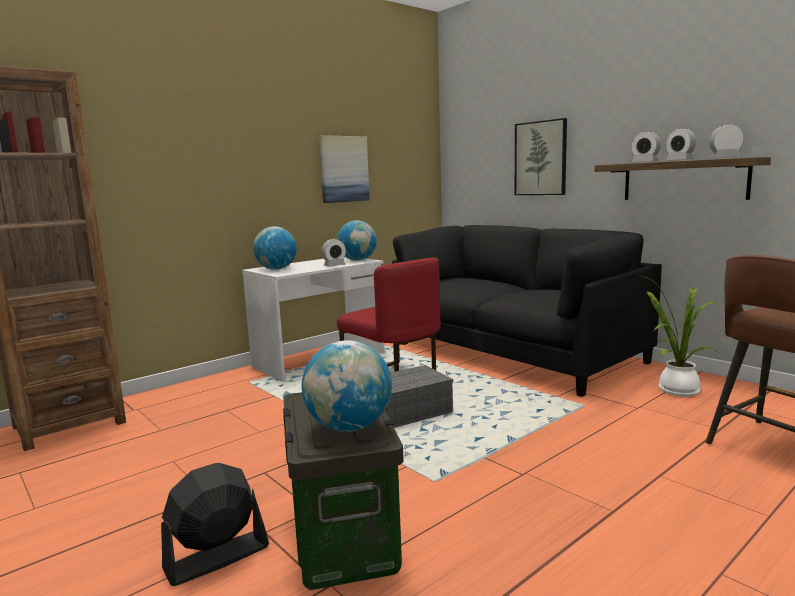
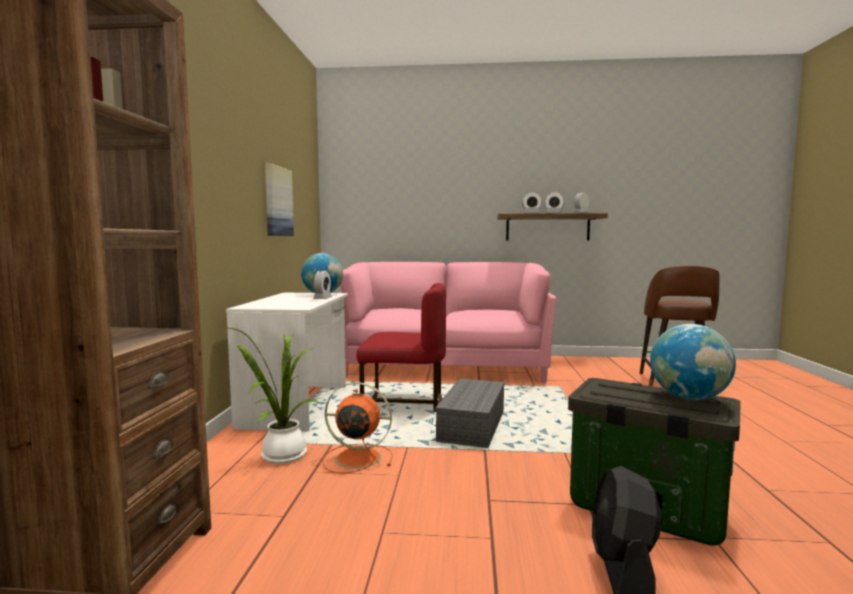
camera: 45 degrees left, 5 degrees down
(265, 410) = (356, 458): none -> orange fan
(276, 269) = (272, 305): globe -> none
(515, 353) = (445, 366): black sofa -> pink sofa
(541, 158) = (432, 207): picture -> none
(675, 390) = (576, 367): potted plant -> potted plant (280, 456)

